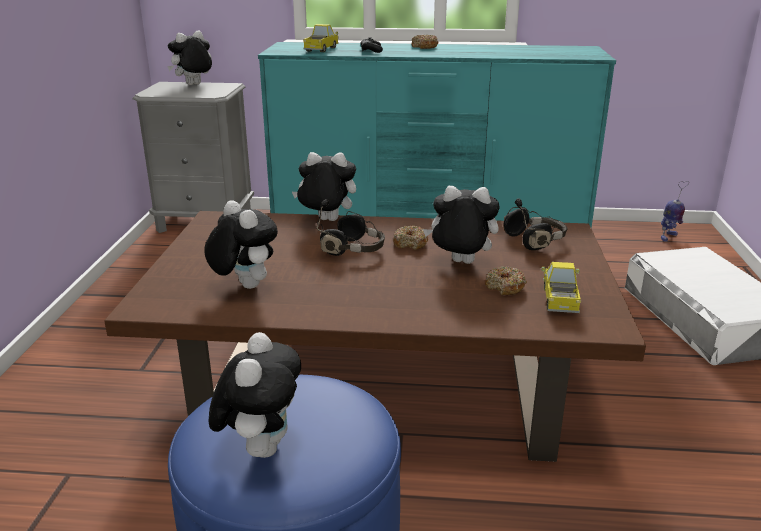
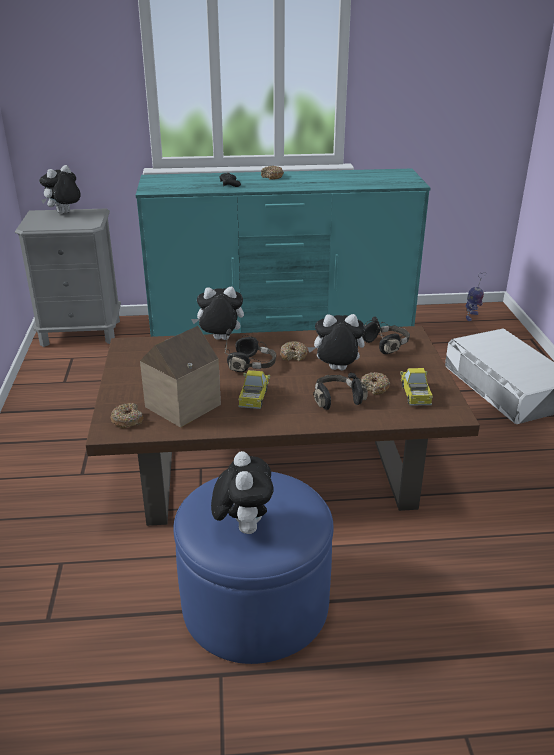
camera: 10 degrees left, 5 degrees up
(170, 297) = (127, 420): none -> donut
(243, 285) = (180, 405): plush toy -> toy house
(321, 49) = (186, 185): toy truck -> toy truck (254, 397)
(449, 296) = (336, 399): none -> black headphones

